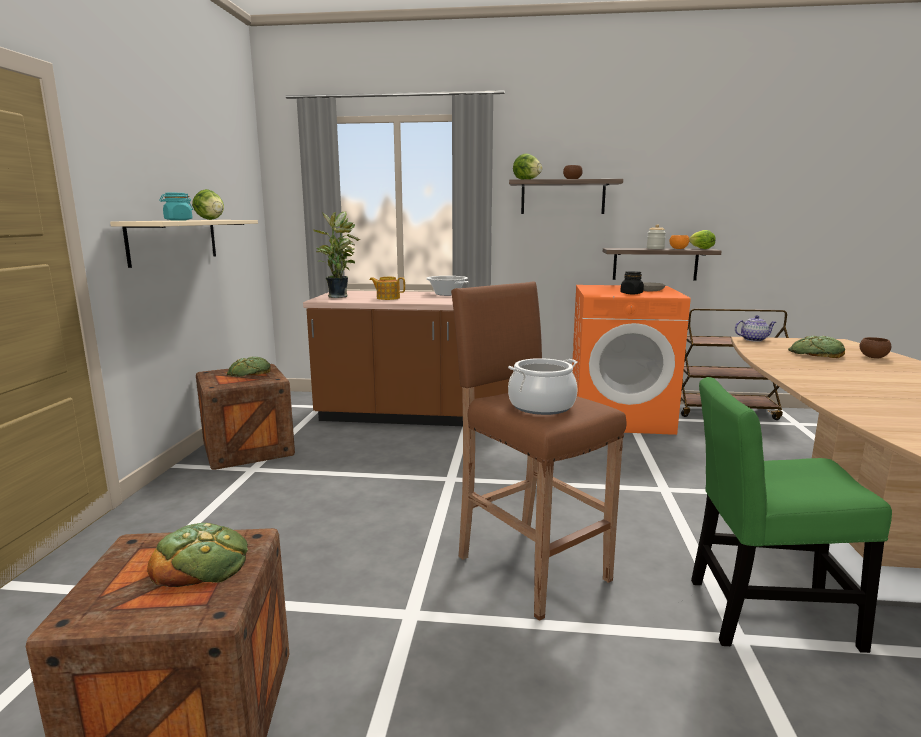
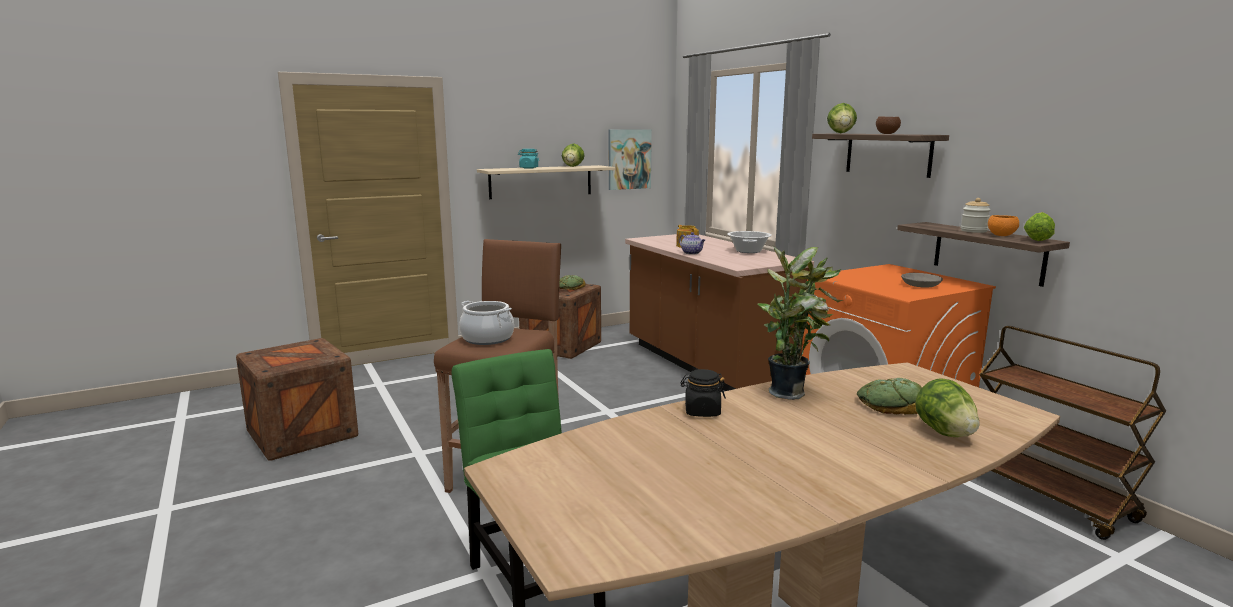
camera: 55 degrees right, 0 degrees up
(201, 561) = (305, 355): bread -> none
(237, 213) = (629, 159): none -> picture
(338, 296) = (665, 238): potted plant -> potted plant (790, 393)
(631, 293) = (873, 283): black jar -> black jar (702, 411)
(754, 339) = (911, 372): teapot -> teapot (692, 253)
(873, 357) = (944, 432): brown bowl -> lettuce

